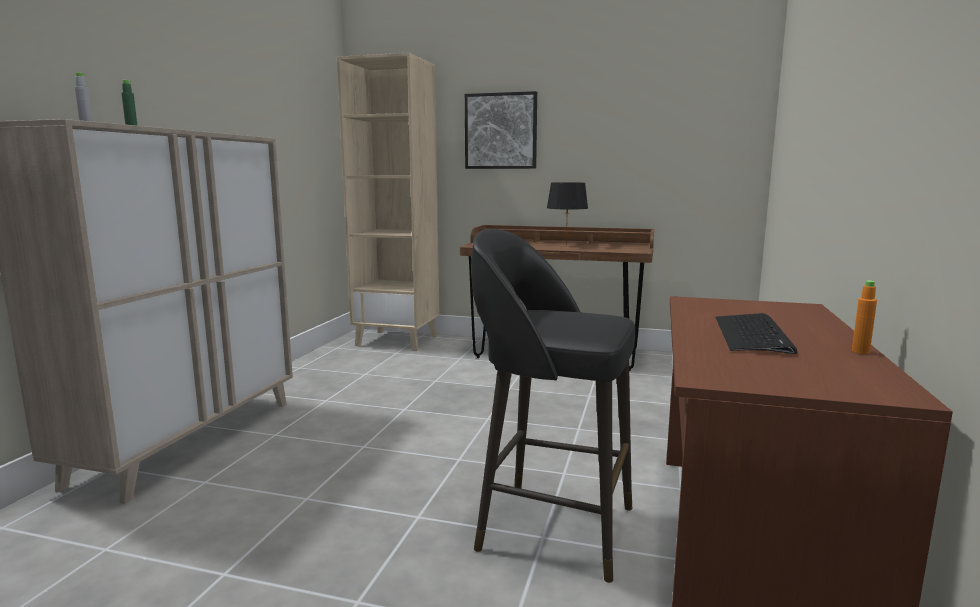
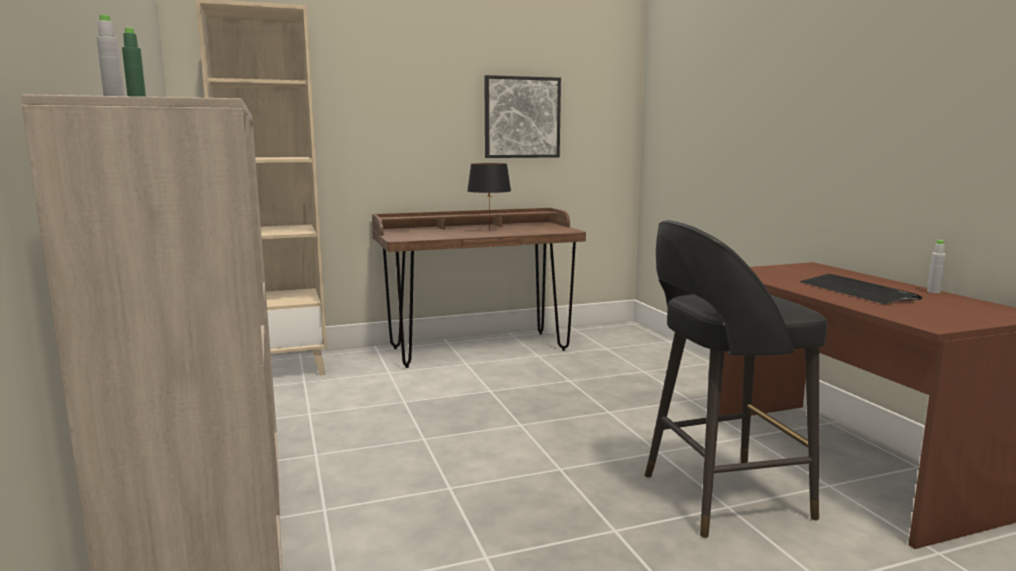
camera: 35 degrees left, 0 degrees up
(501, 131) = (387, 105): picture -> picture (522, 117)
(860, 351) = (933, 292): orange bottle -> grey bottle

